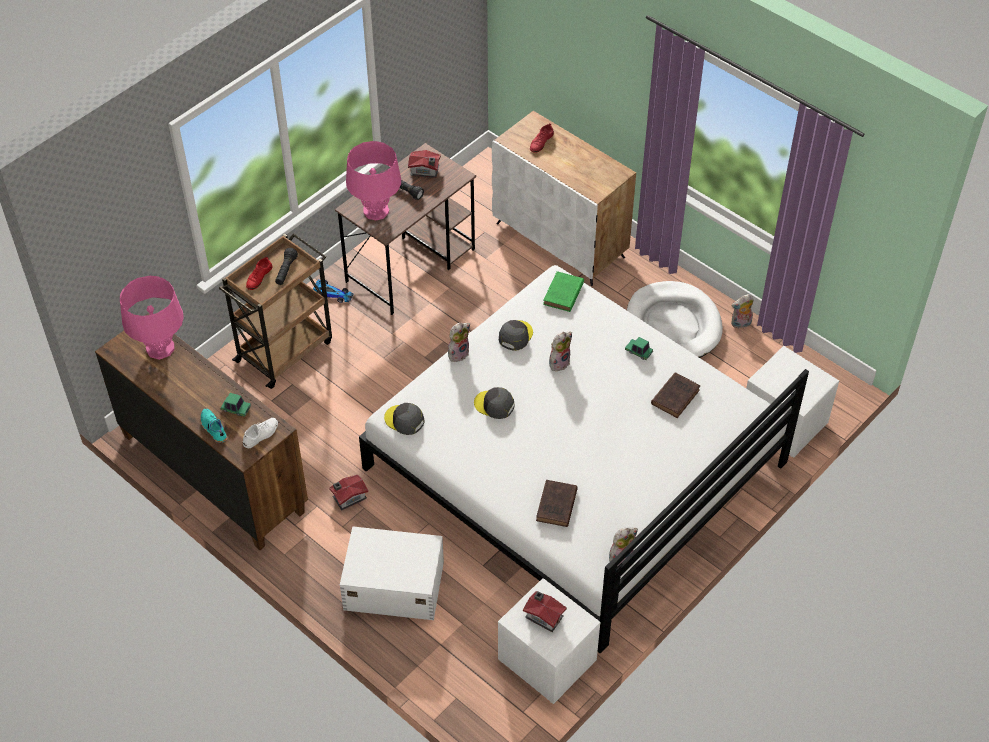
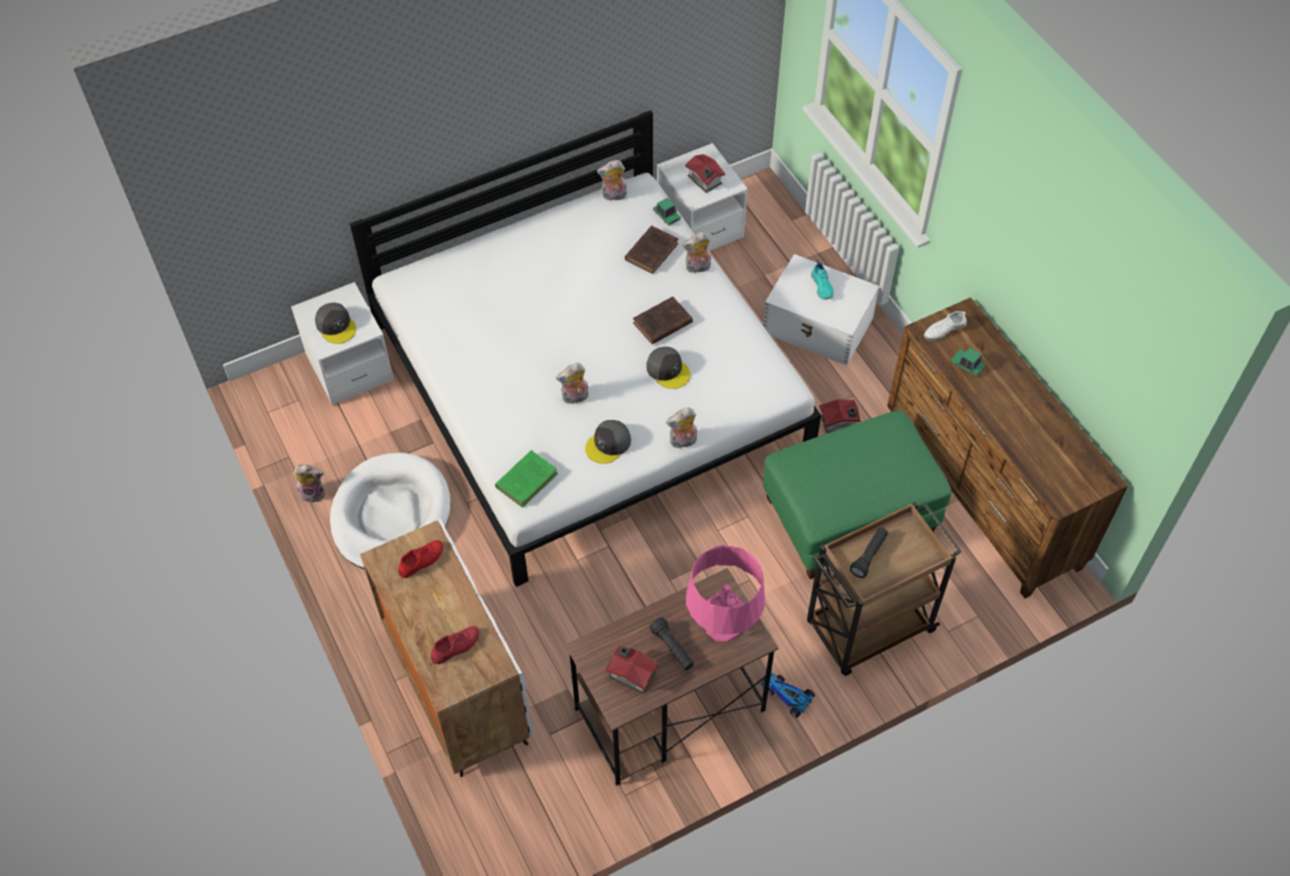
camera: 160 degrees left, 5 degrees up
(160, 348) = (1047, 465): pink table lamp -> none
(213, 429) = (996, 350): turquoise shoe -> turquoise shoe (822, 286)
(259, 277) = (906, 557): red shoe -> red shoe (421, 560)
(319, 423) = (849, 517): none -> green ottoman
(404, 420) = (772, 381): grey cap -> grey cap (336, 326)
(508, 504) = (697, 268): none -> plush toy
(638, 352) = (481, 384): toy car -> toy car (666, 216)
(676, 396) = (472, 324): brown book -> brown book (661, 323)

